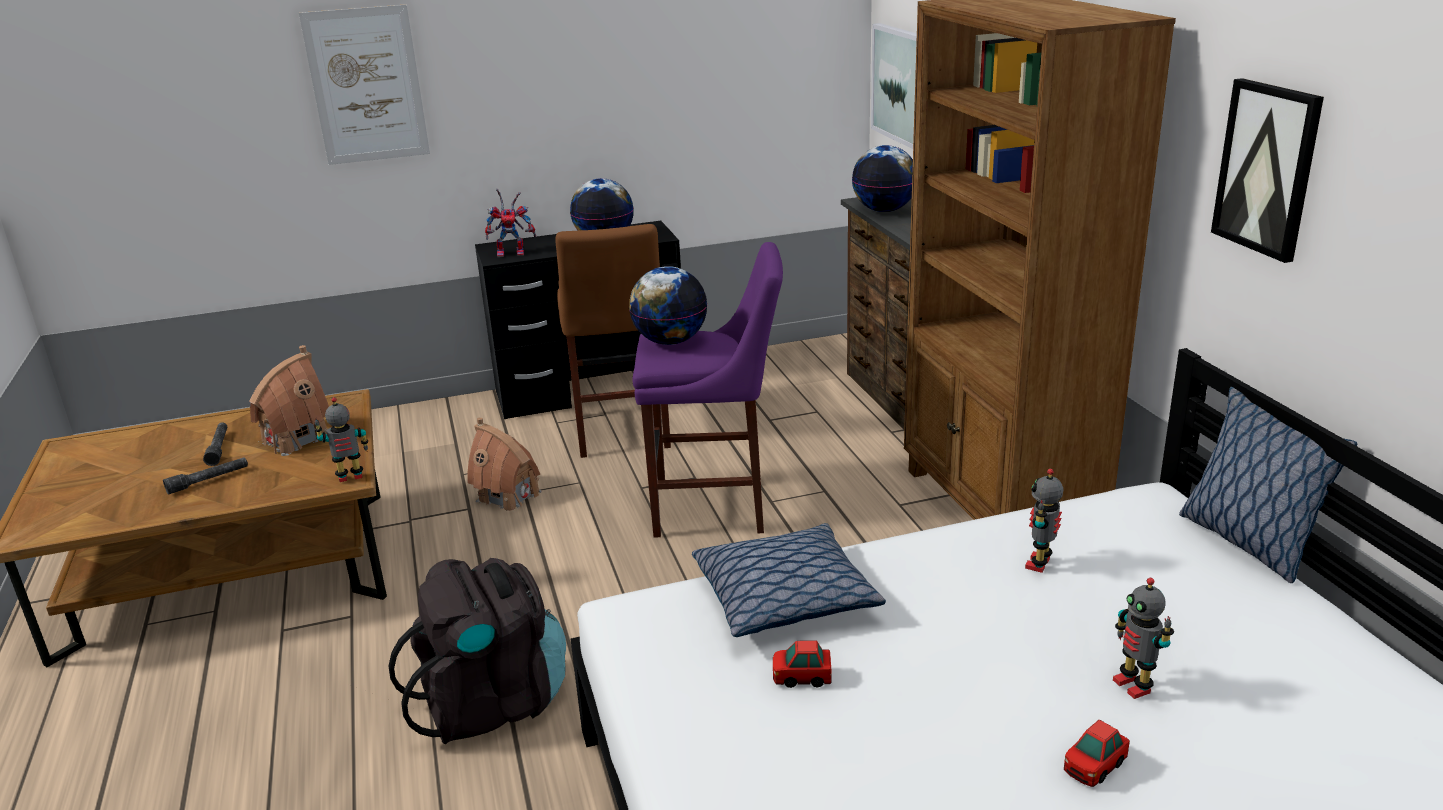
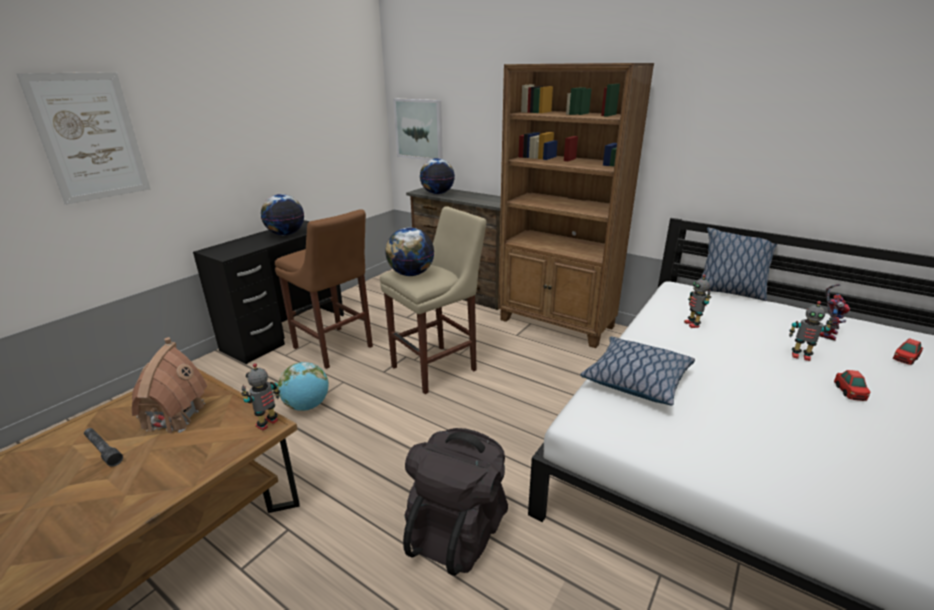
camera: 40 degrees left, 0 degrees up
(208, 480) = (130, 478): grey flashlight -> none
(508, 496) = (307, 406): toy house -> globe
(513, 252) = (232, 250): toy robot -> toy robot (826, 333)
(717, 508) = (438, 367): purple stool -> beige stool
(801, 677) = (707, 412): toy car -> toy car (905, 359)
(1267, 168) = (713, 126): picture -> none

